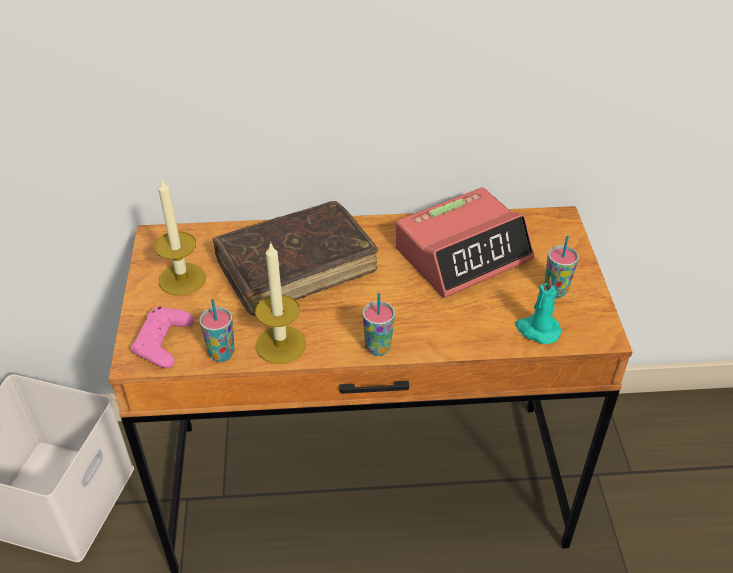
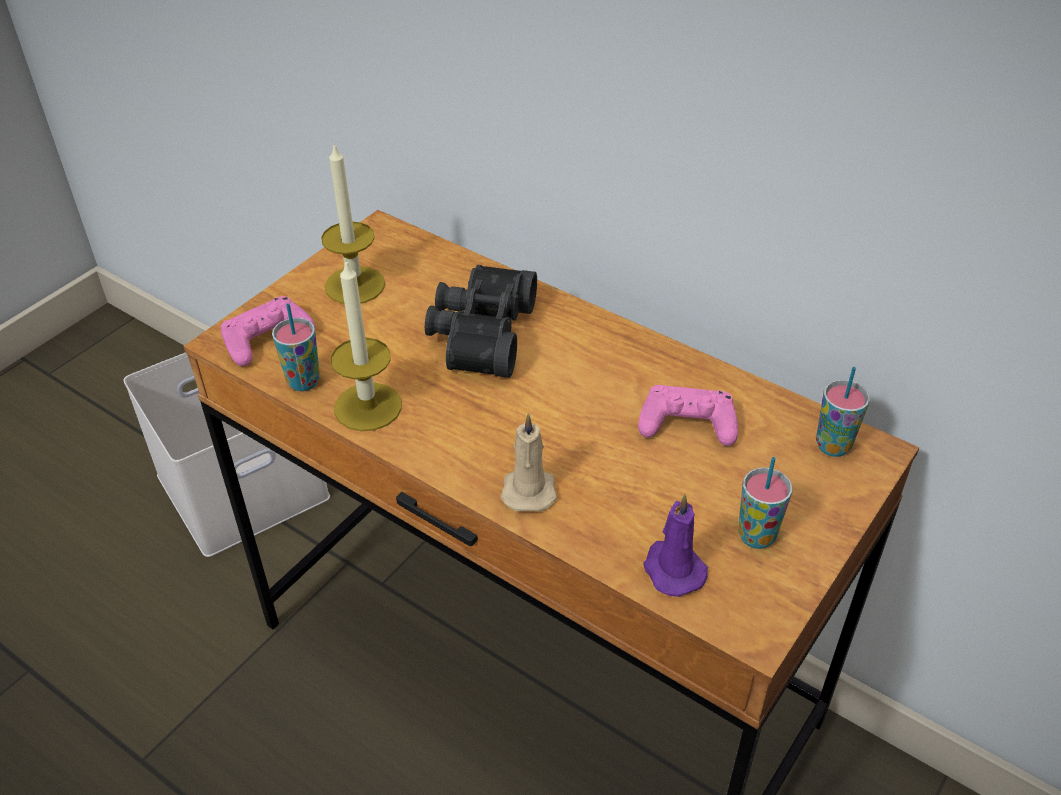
camera: 40 degrees right, 0 degrees up
(296, 267) = (479, 333): brown book -> black binoculars
(378, 348) = (460, 472): cup -> cup (833, 446)
(424, 334) = (529, 489): none -> beige candle
(463, 254) = (687, 424): alarm clock -> pink game controller
(537, 330) = (672, 569): turquoise candle -> purple candle

